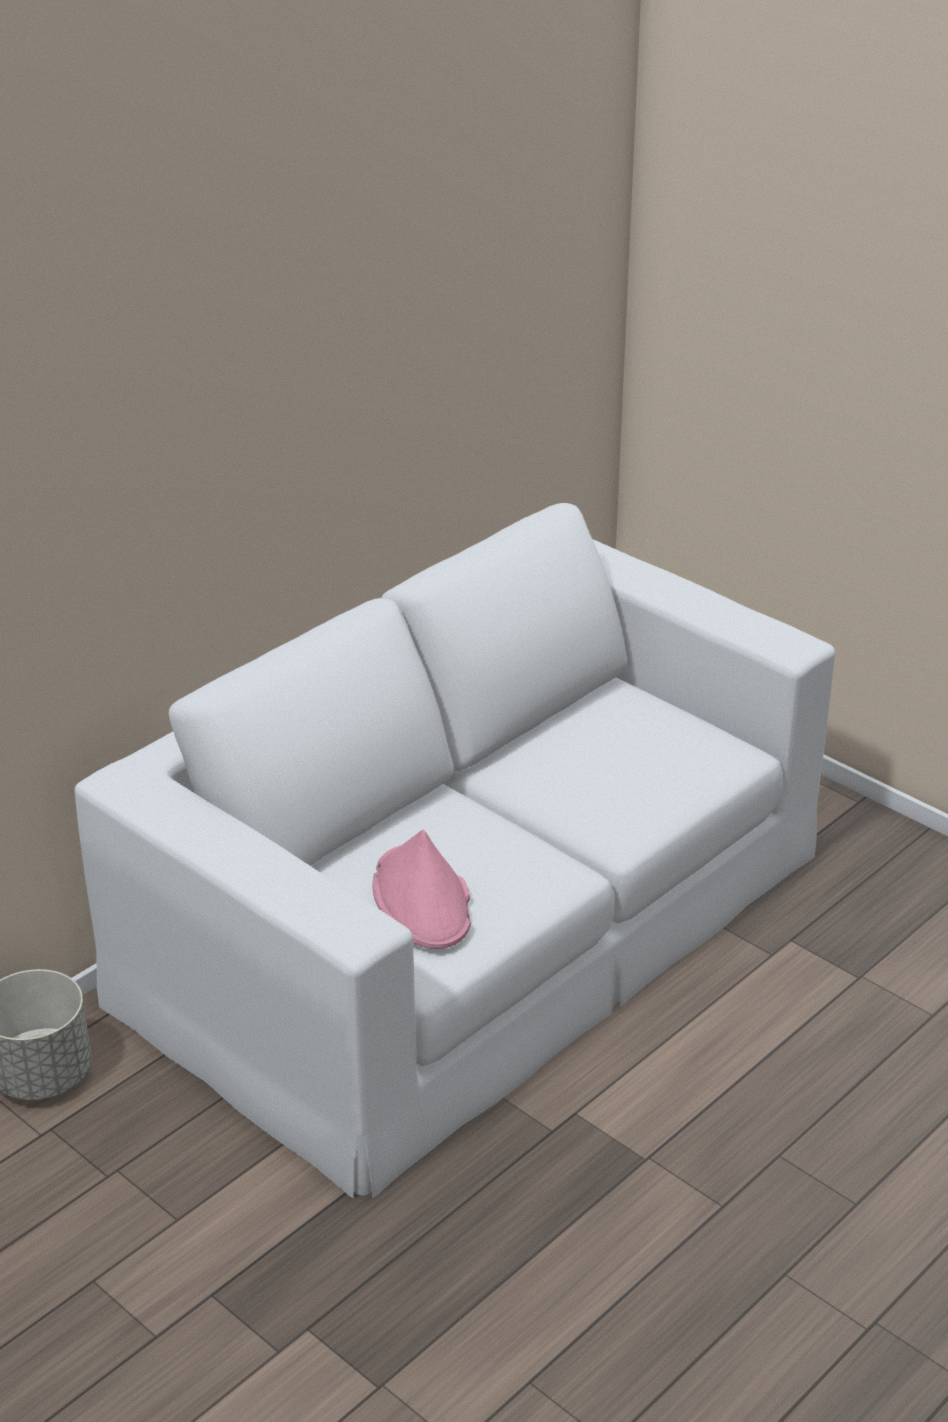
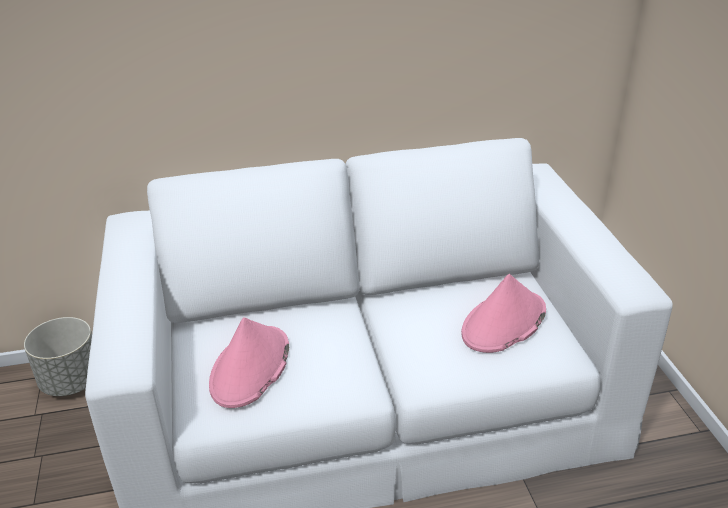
camera: 35 degrees right, 0 degrees up
(648, 742) = (503, 323): none -> pink hat

